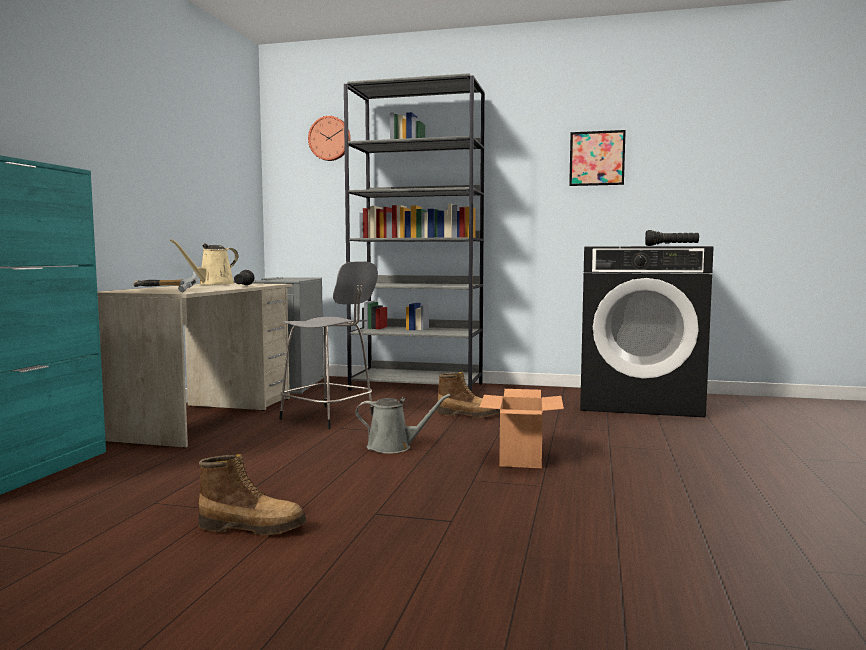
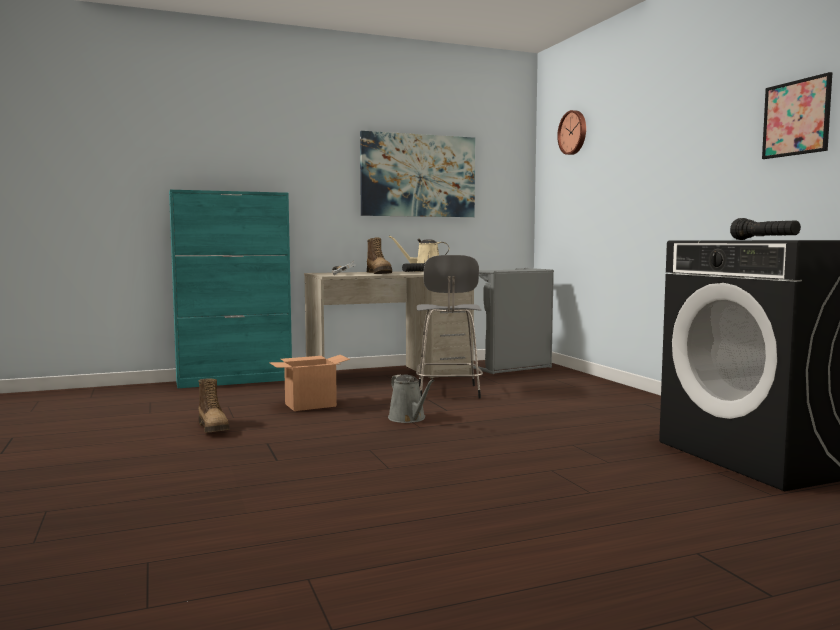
camera: 55 degrees right, 0 degrees up
(181, 164) = (418, 176): none -> picture
(417, 387) = (598, 389): grey bookcase -> none
(469, 415) = (544, 417): boot -> boot (379, 273)
(521, 458) = (448, 451): cardboard box -> cardboard box (310, 405)

